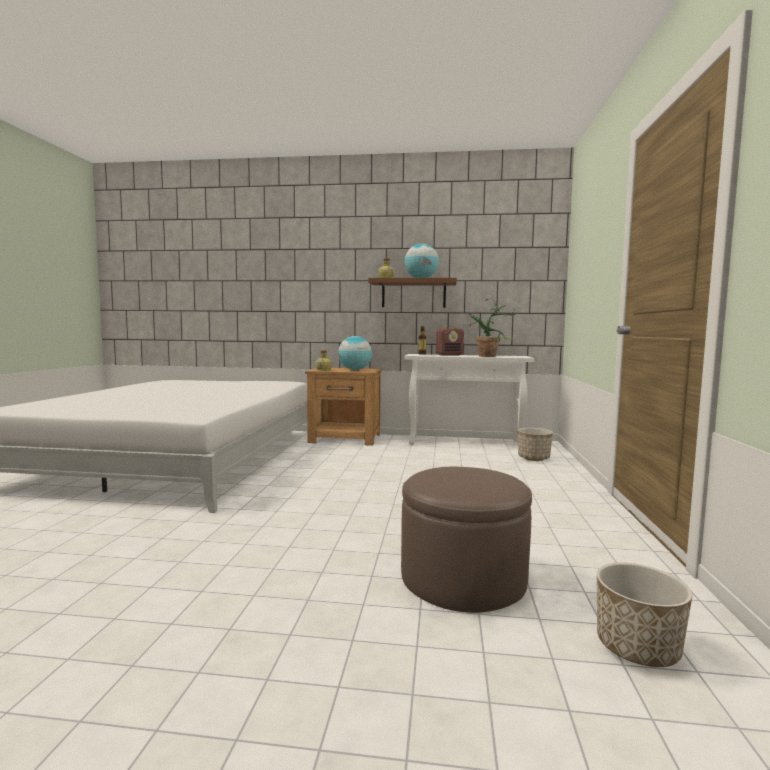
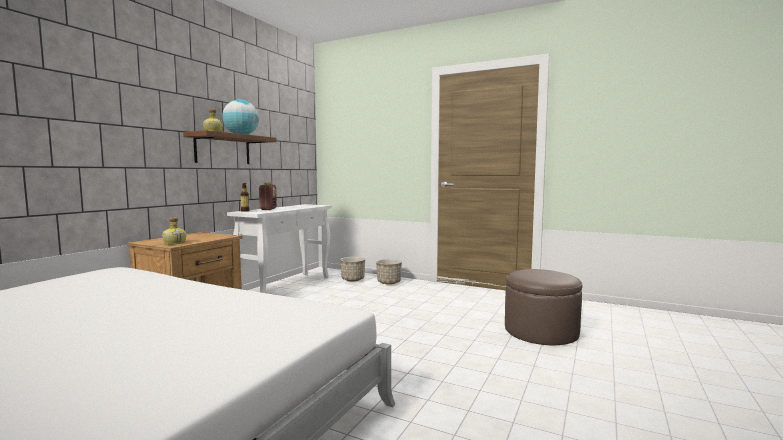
camera: 70 degrees left, 0 degrees up
(355, 369) = (198, 237): globe -> none
(491, 356) = (301, 207): potted plant -> none
(637, 648) = (599, 316): planter -> planter (388, 282)

